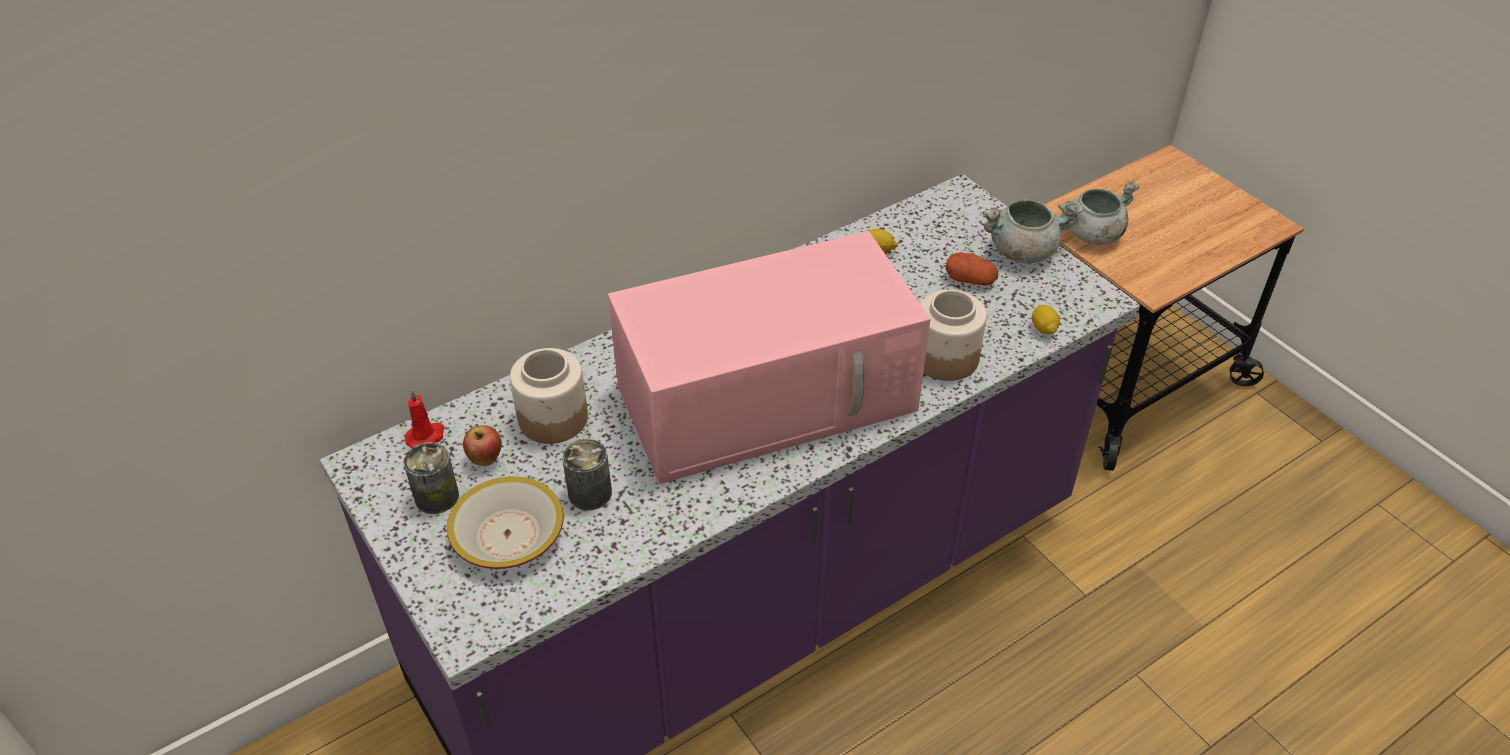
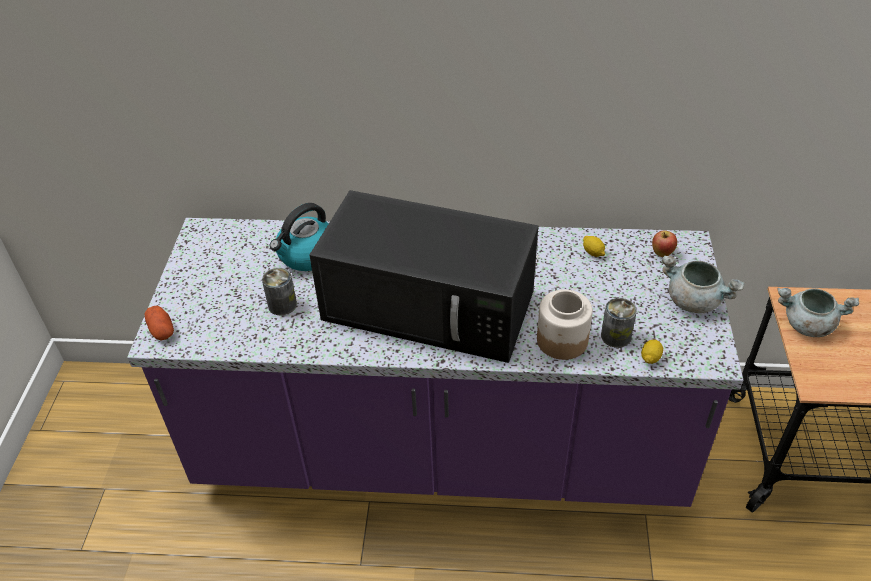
camera: 40 degrees right, 0 degrees up
(426, 437) = (240, 232): red candle -> none
(437, 497) = (213, 265): can -> can (616, 336)
(485, 460) = (254, 259): apple -> apple (662, 254)
(508, 535) = (223, 303): bowl -> none
(554, 418) = (307, 255): jar -> kettle
(770, 395) = (431, 305): pink microwave -> black microwave
(970, 280) = (634, 301): potato -> potato (162, 330)

